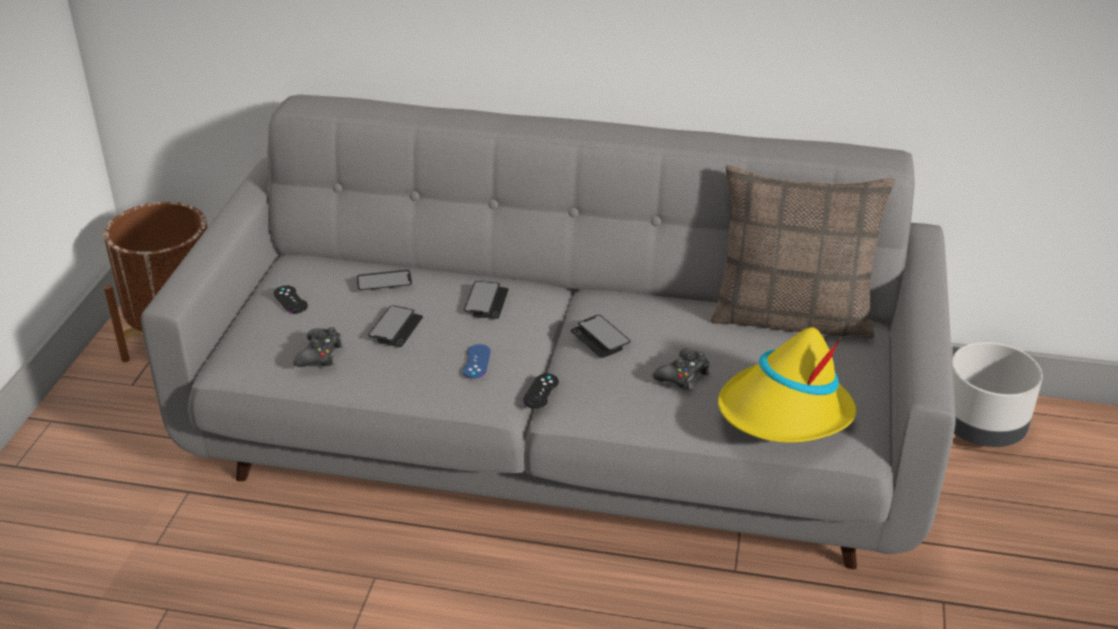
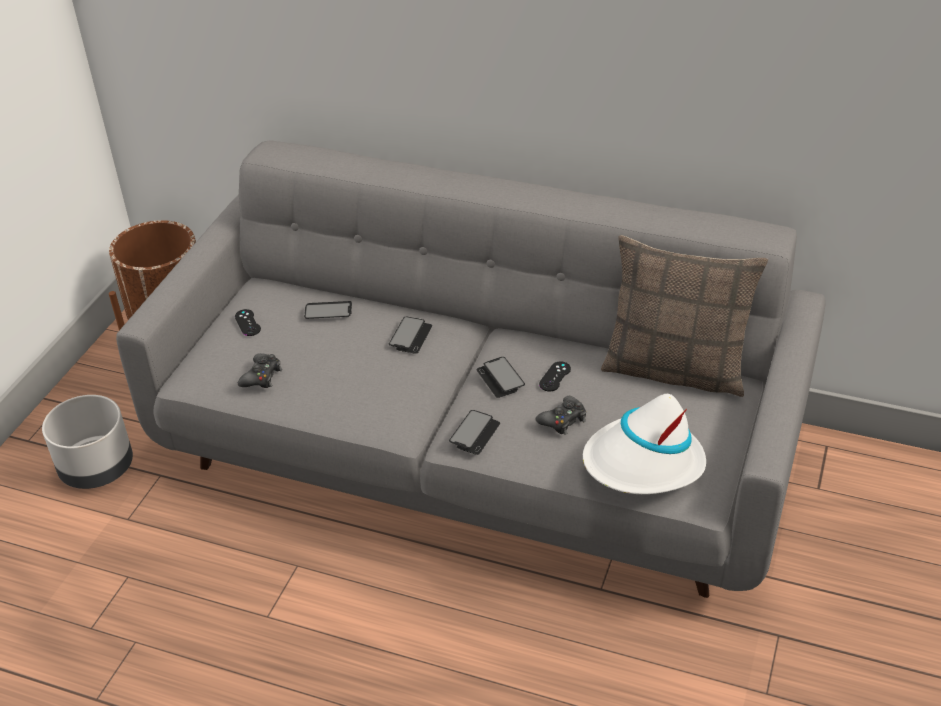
camera: 10 degrees right, 5 degrees up
(396, 328) = (329, 356): phone -> phone (474, 433)
(476, 361) = (390, 393): blue game controller -> none
(541, 391) = (439, 424): black game controller -> black game controller (555, 376)
(784, 413) = (643, 463): yellow hat -> white hat
(982, 428) = (856, 474): grey planter -> grey planter (98, 469)

